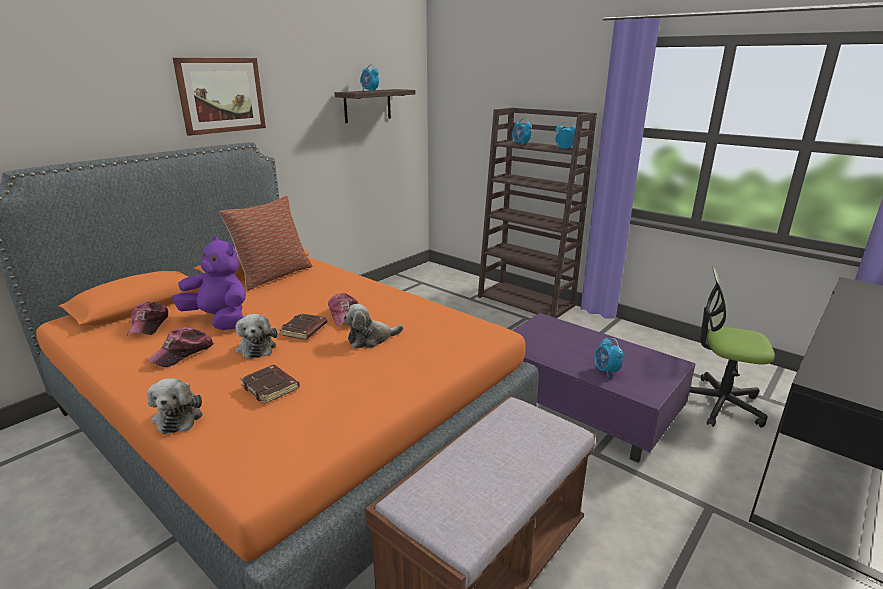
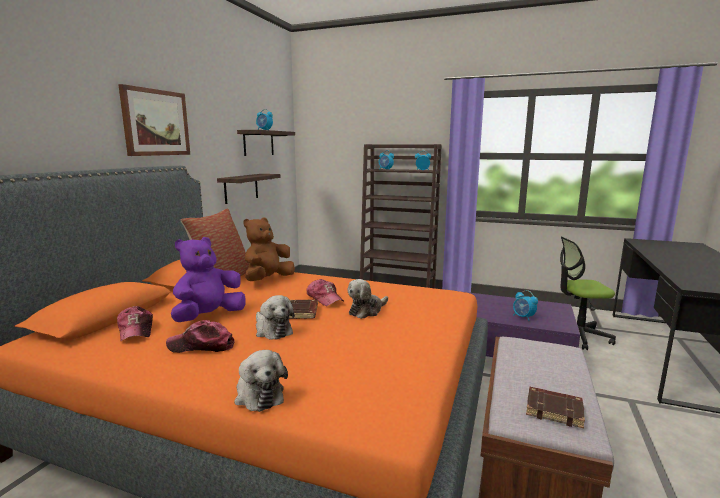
camera: 20 degrees left, 10 degrees down
(182, 353) = (202, 346): cap -> cap turned 75 degrees clockwise
(219, 320) = (209, 317): purple plush toy -> purple plush toy turned 60 degrees counterclockwise
(271, 387) = (326, 355): brown book -> brown book (554, 410)
(315, 281) = (268, 280): none -> brown plush toy
(340, 161) = (241, 188): none -> shelf

